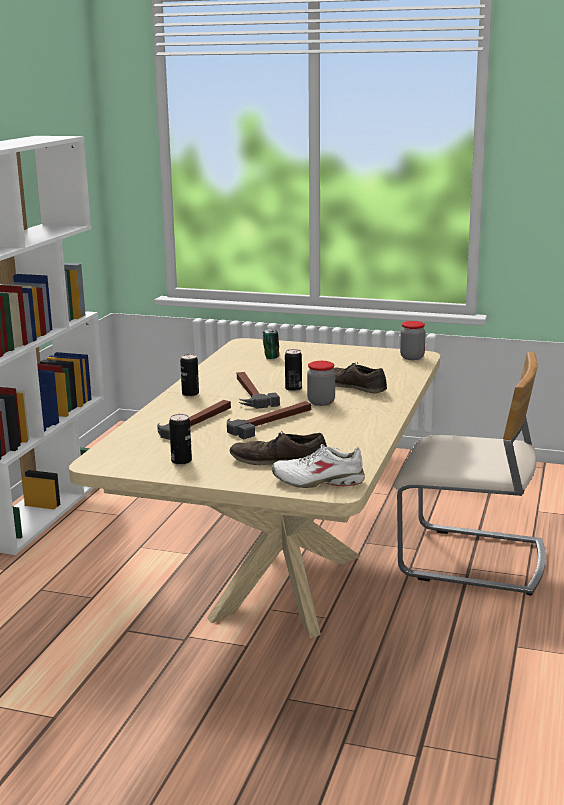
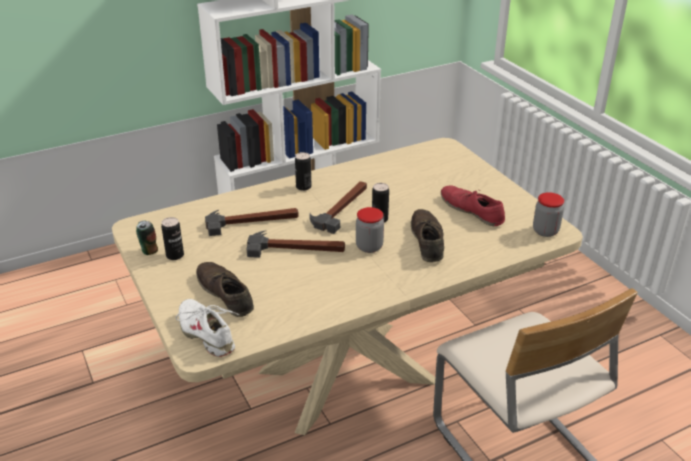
camera: 45 degrees right, 15 degrees up
(271, 357) = (431, 173): can -> can (149, 250)
(344, 364) = (472, 210): none -> red shoe

